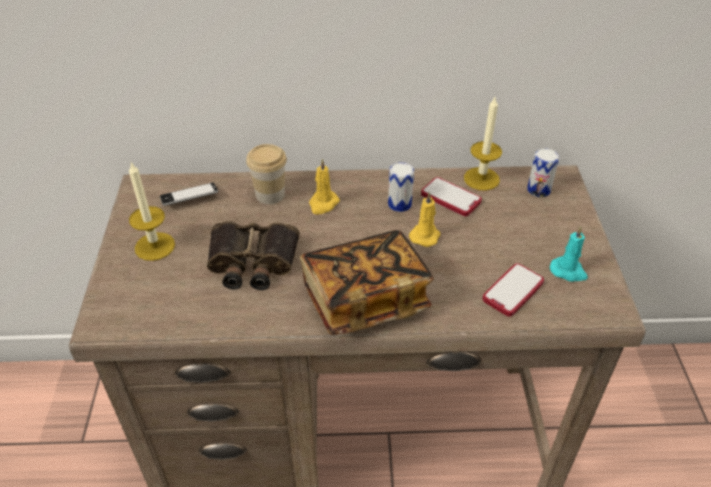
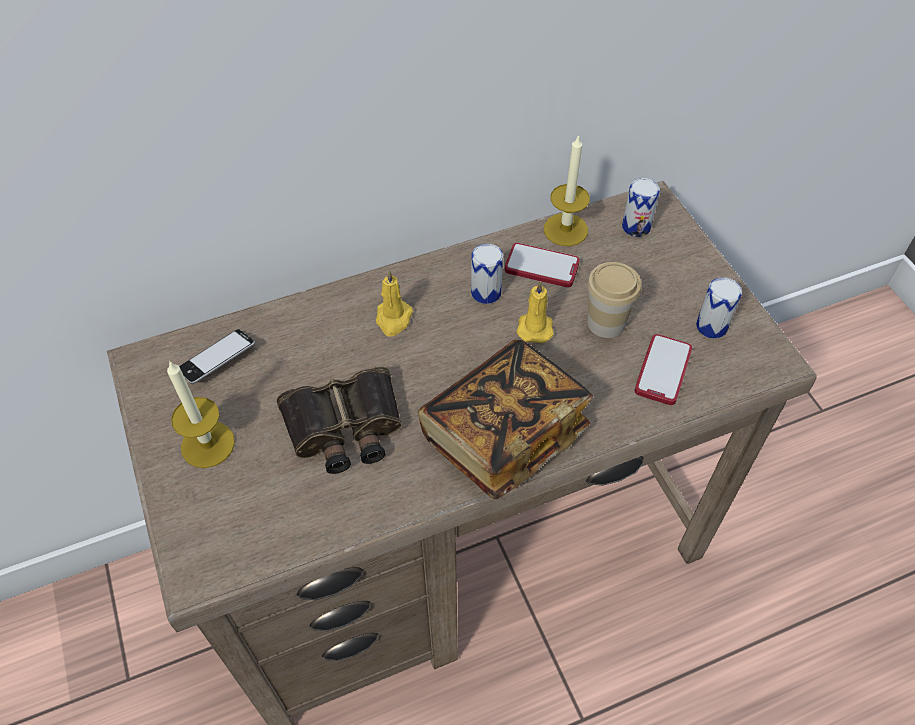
camera: 20 degrees left, 10 degrees up
(270, 194) = (320, 325): cup -> cup (606, 322)
(568, 271) = (711, 326): turquoise candle -> can

